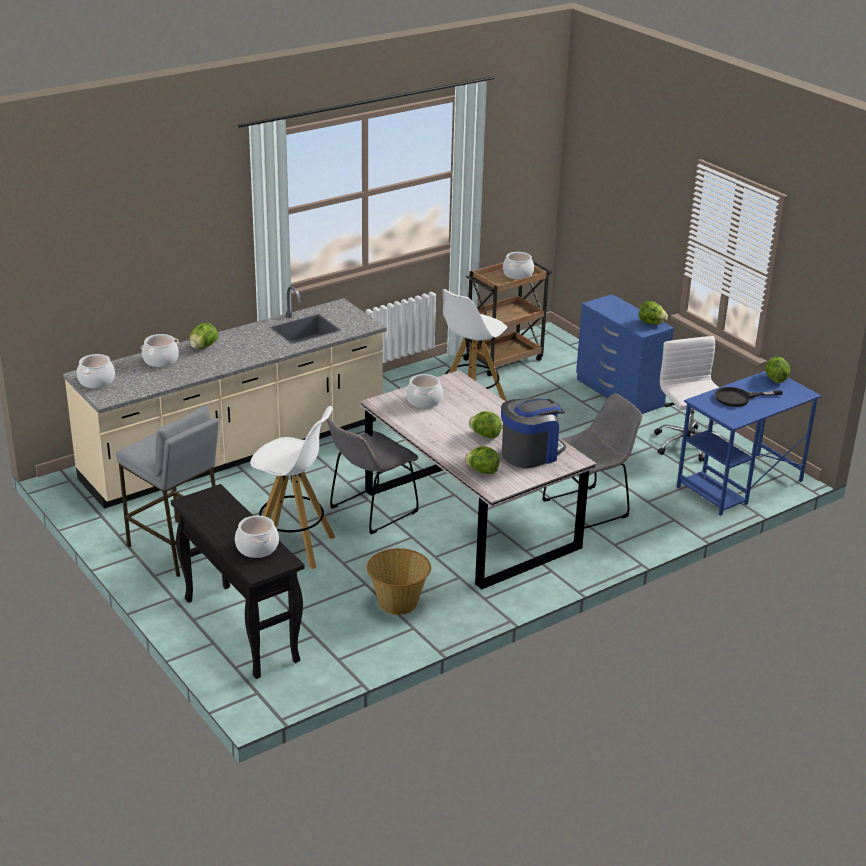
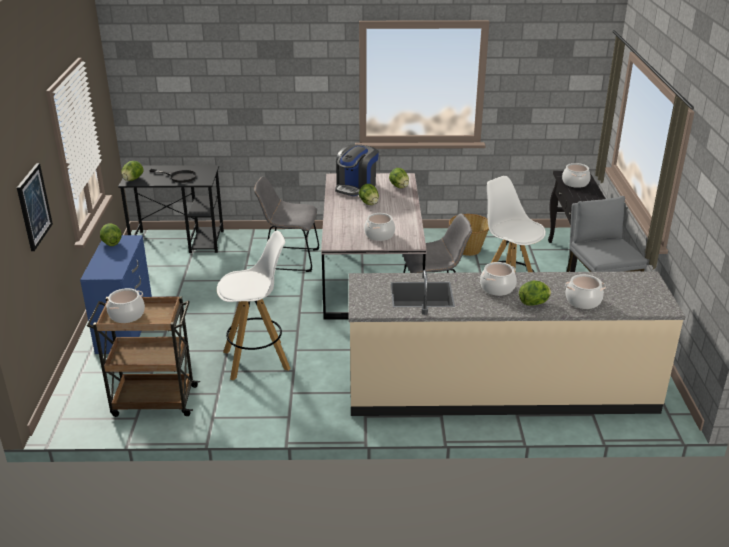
camera: 145 degrees left, 0 degrees up
(96, 381) = (653, 297): cooking pot -> cooking pot (497, 288)
(531, 453) = (356, 187): coffee machine -> coffee machine turned 60 degrees counterclockwise
(627, 207) = (33, 206): none -> picture
(687, 445) = (159, 273): white office chair -> none
(739, 484) = (179, 242): blue desk -> black desk

